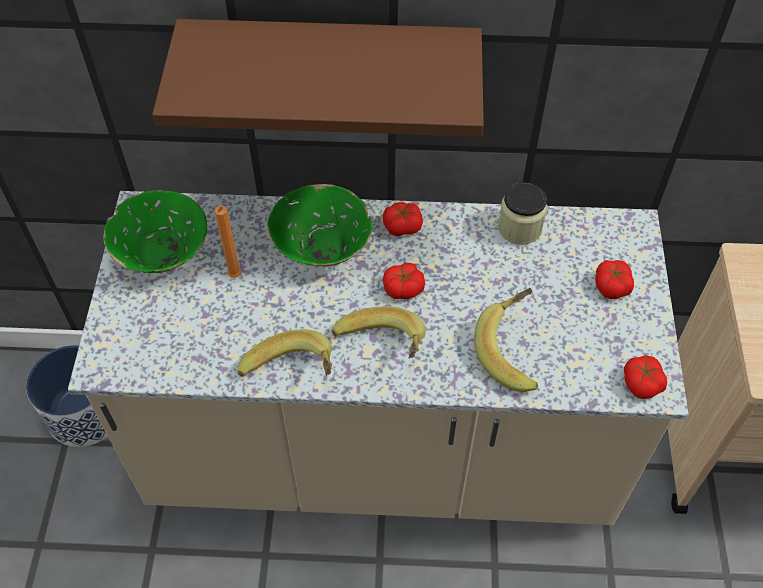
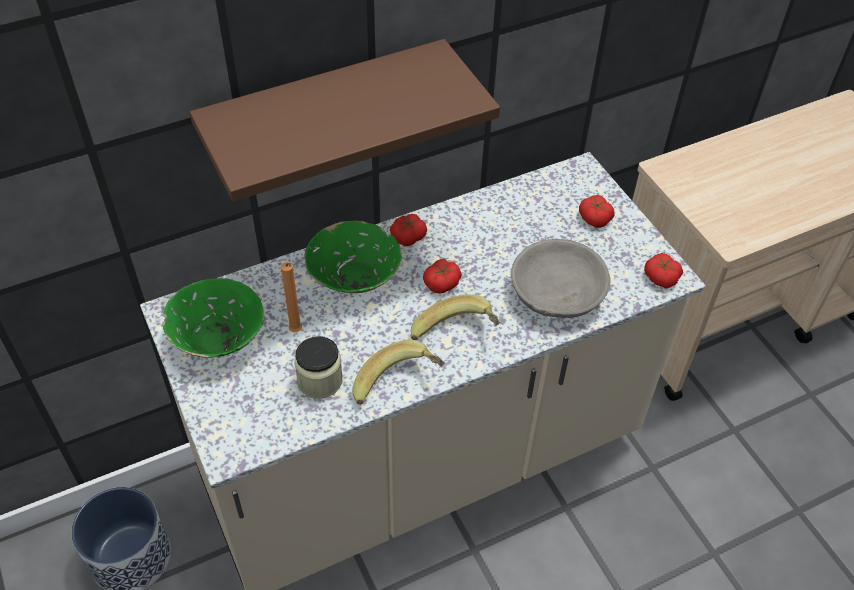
camera: 30 degrees left, 5 degrees down
(514, 351) = (557, 293): banana -> grey bowl
(519, 228) = (500, 203): jar -> jar (320, 380)

